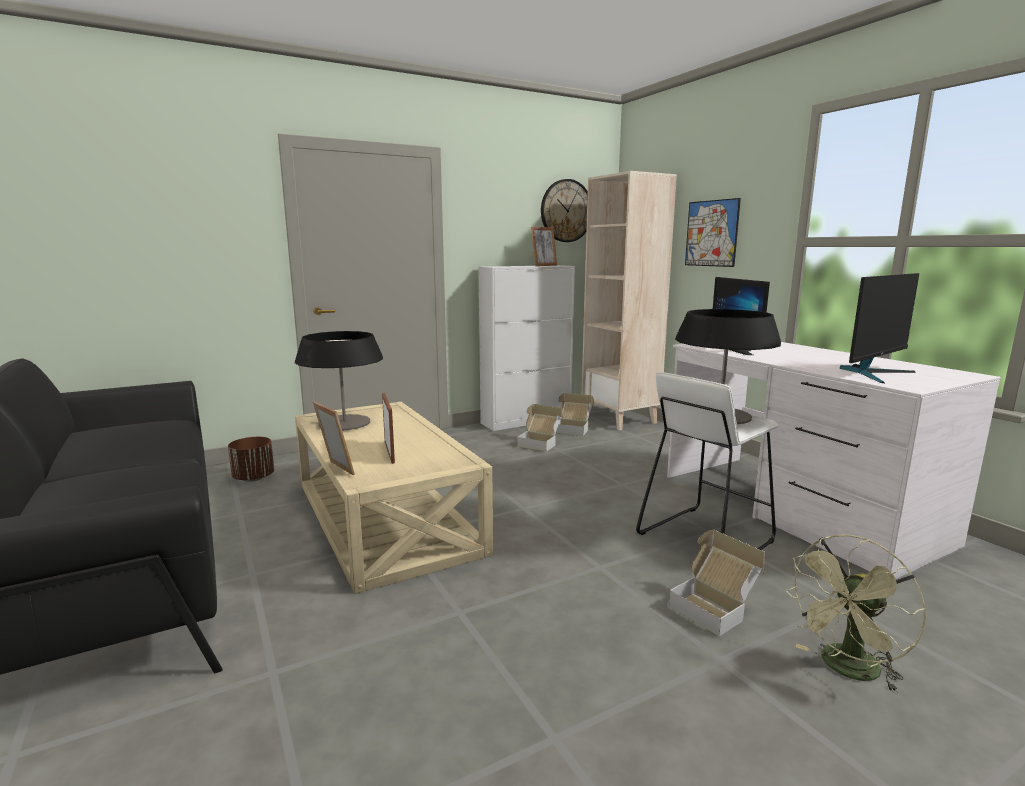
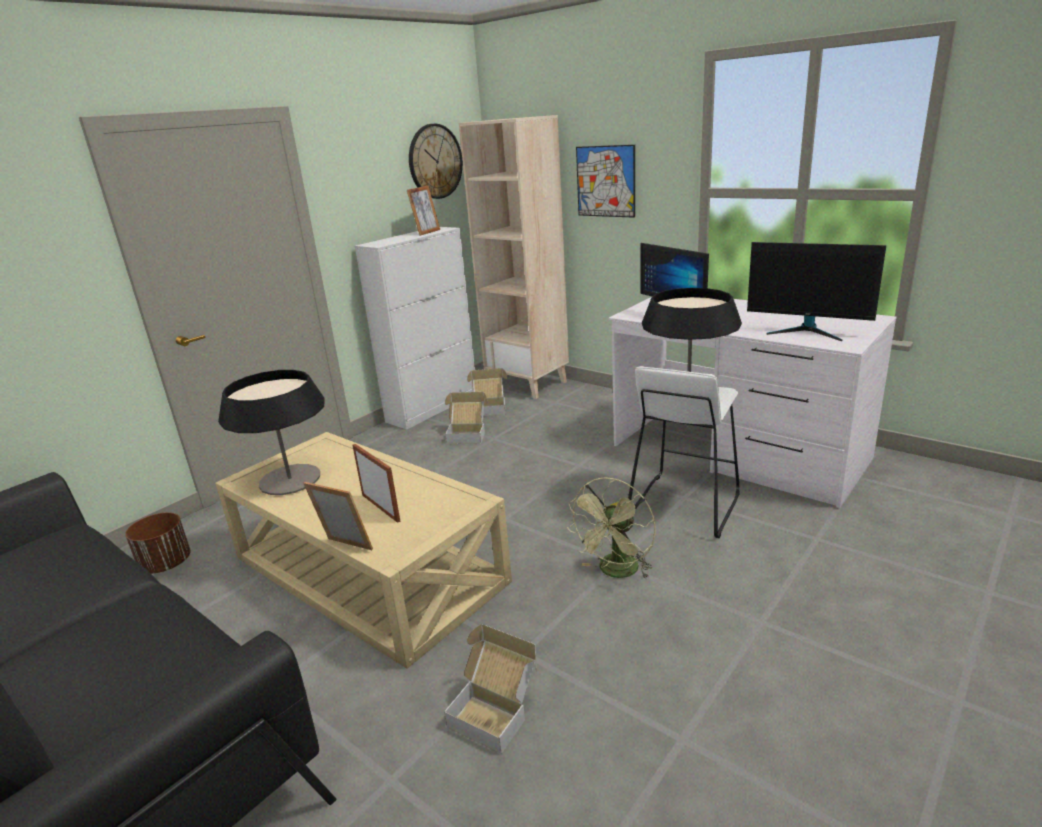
camera: 20 degrees left, 10 degrees up
(714, 608) = (730, 574): cardboard box -> cardboard box (495, 711)
(846, 670) = (849, 598): green fan -> green fan (616, 572)
(873, 373) = (807, 331): monitor -> monitor turned 90 degrees clockwise

